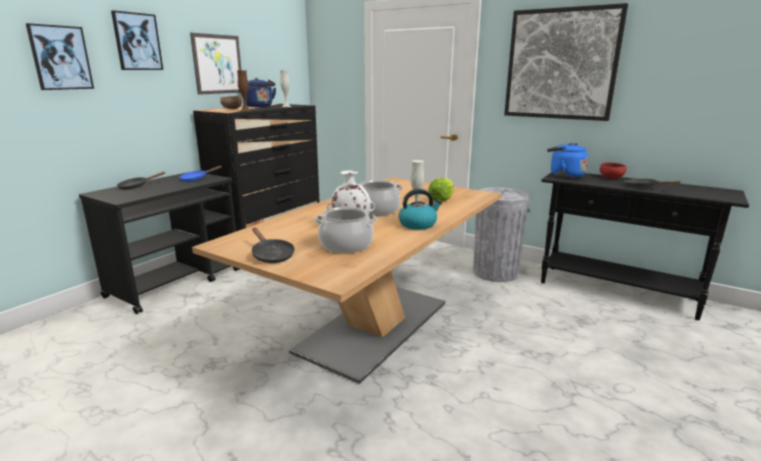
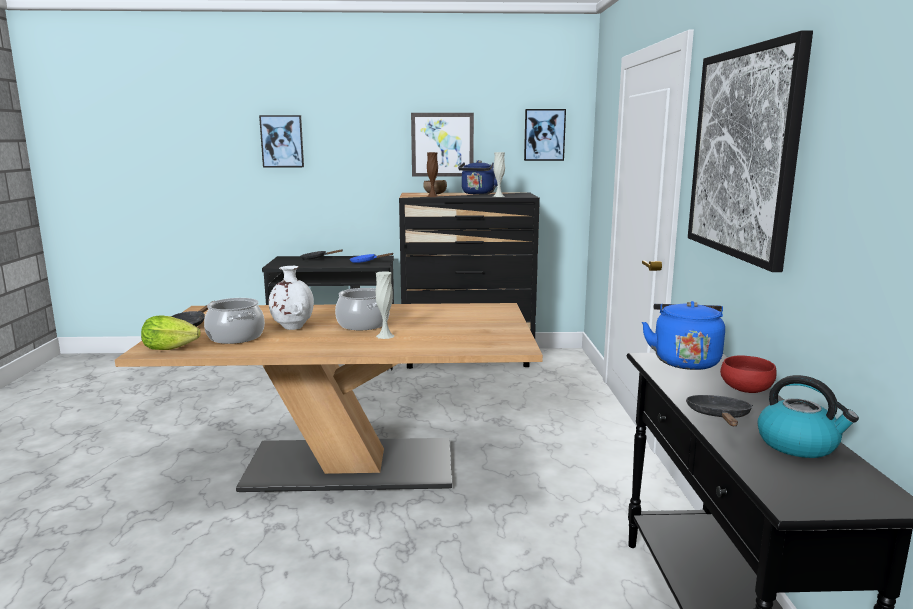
camera: 55 degrees right, 5 degrees down
(137, 41) = (351, 125): picture -> picture (544, 135)
(418, 224) = (332, 345): kettle -> kettle (798, 444)
(441, 200) = (450, 336): lettuce -> lettuce (170, 348)
(495, 272) = (604, 498): grey trash can -> none

